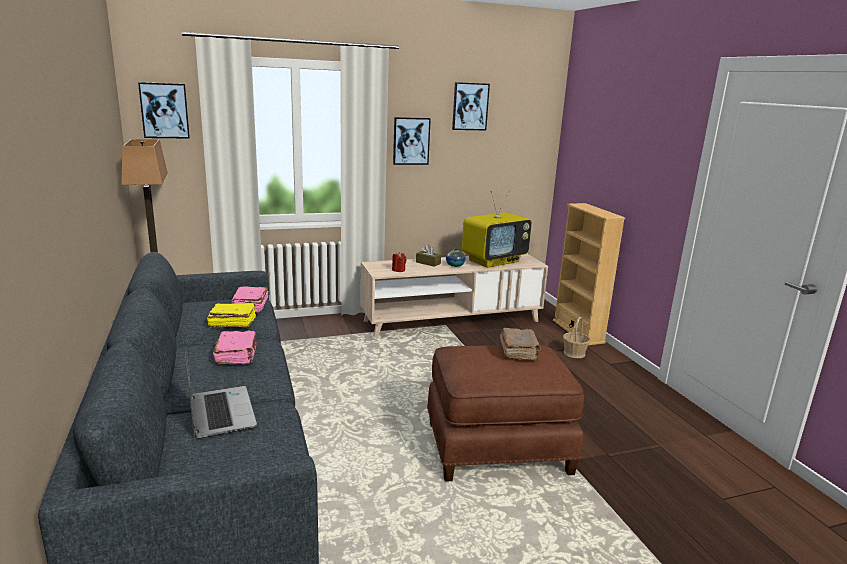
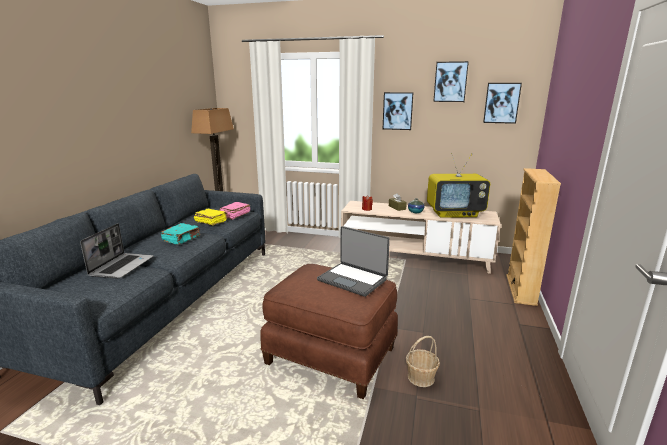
camera: 35 degrees right, 0 degrees up
(164, 110) = (237, 91): picture -> picture (501, 103)
(237, 356) = (182, 239): pink book -> turquoise book
(519, 352) = (353, 279): brown book -> laptop
(574, 353) = (493, 306): basket -> basket (421, 377)

